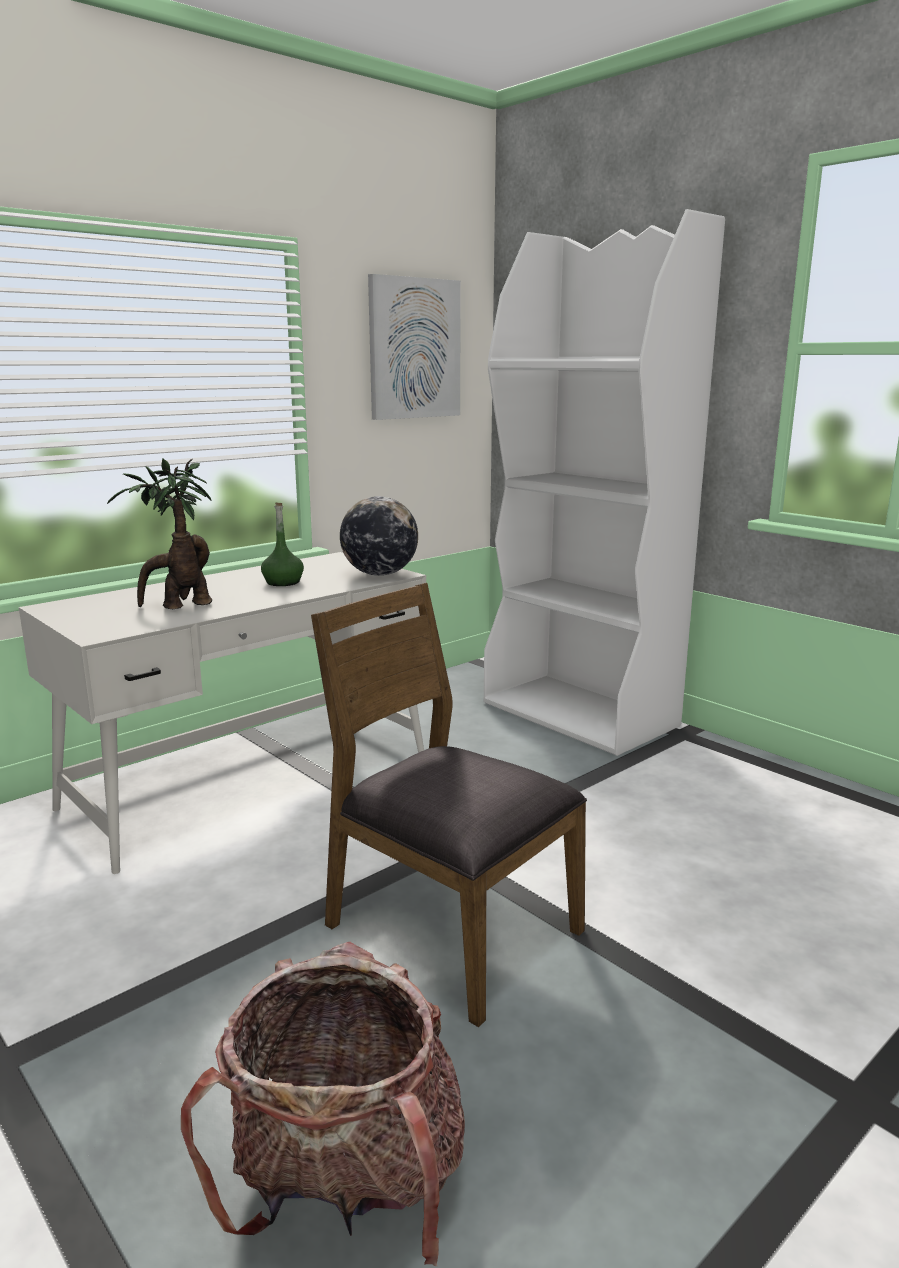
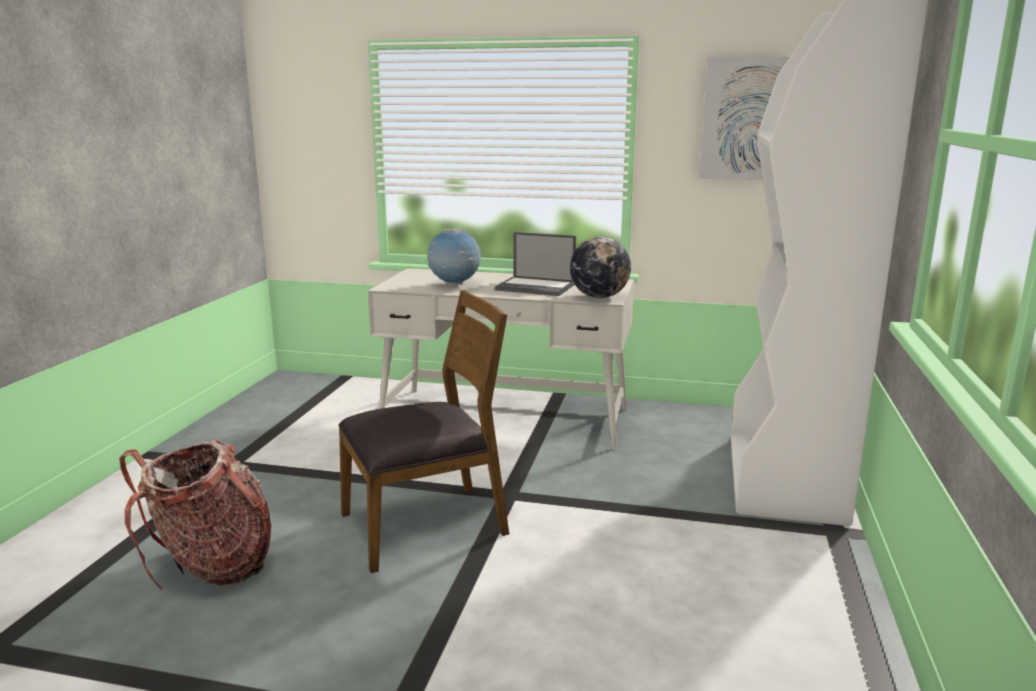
camera: 55 degrees right, 0 degrees up
(180, 606) = (454, 285): potted plant -> globe
(283, 582) = (536, 287): green bottle -> laptop
(449, 929) = (425, 525): brown chair -> brown chair turned 60 degrees clockwise

